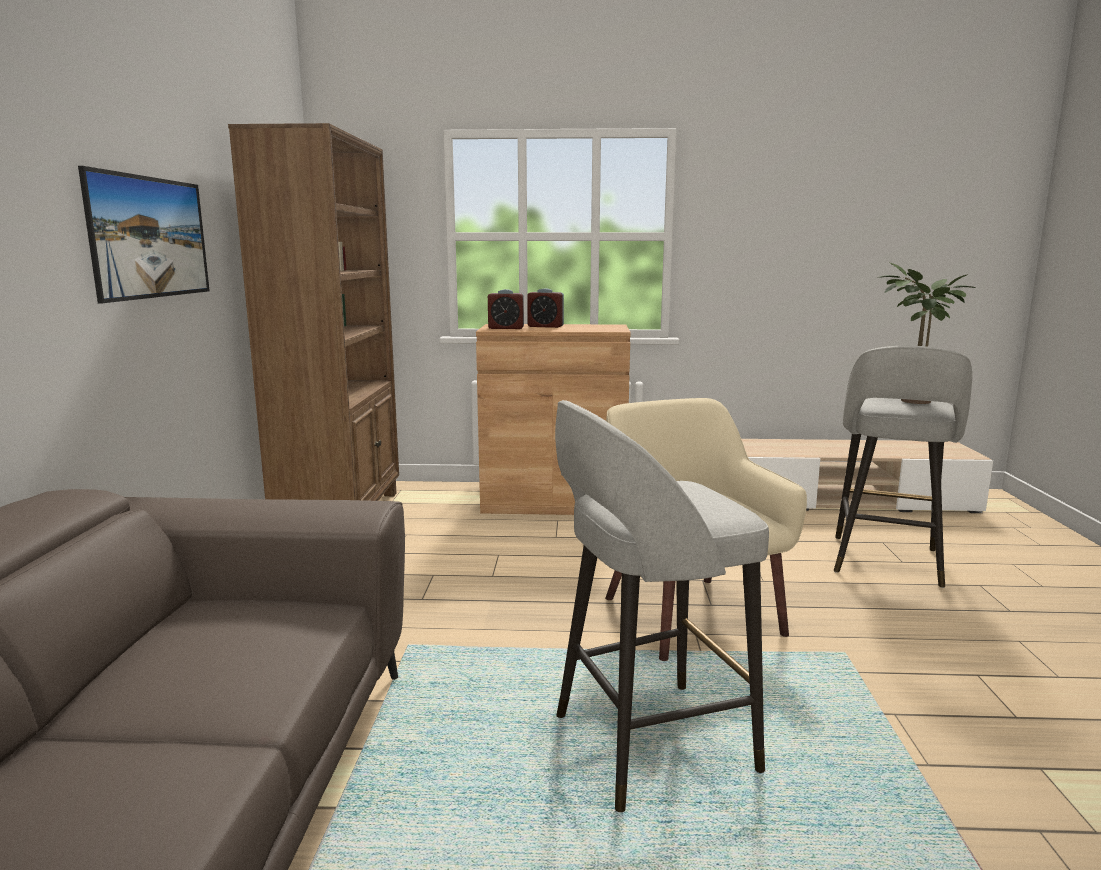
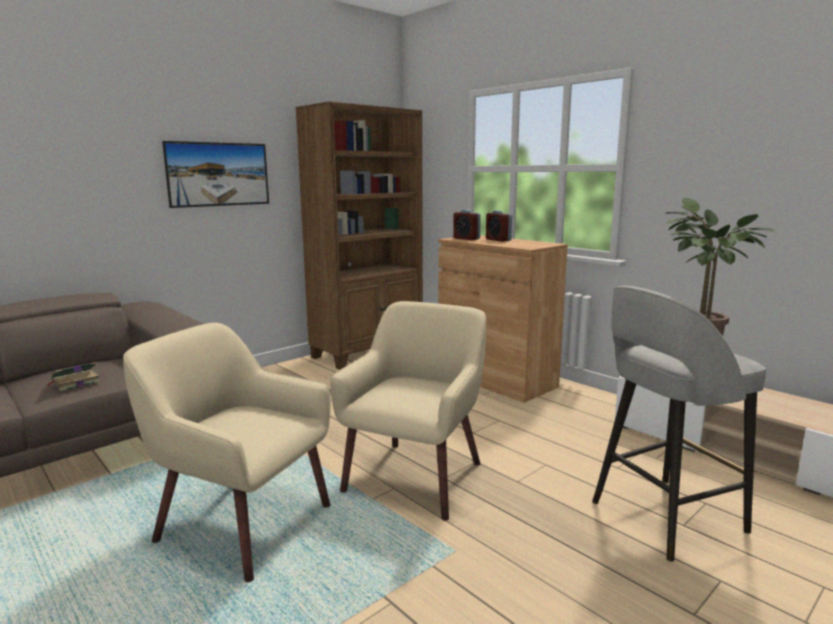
camera: 45 degrees right, 0 degrees up
(248, 661) = (74, 382): none -> book
(648, 743) = (241, 523): grey stool -> beige armchair

